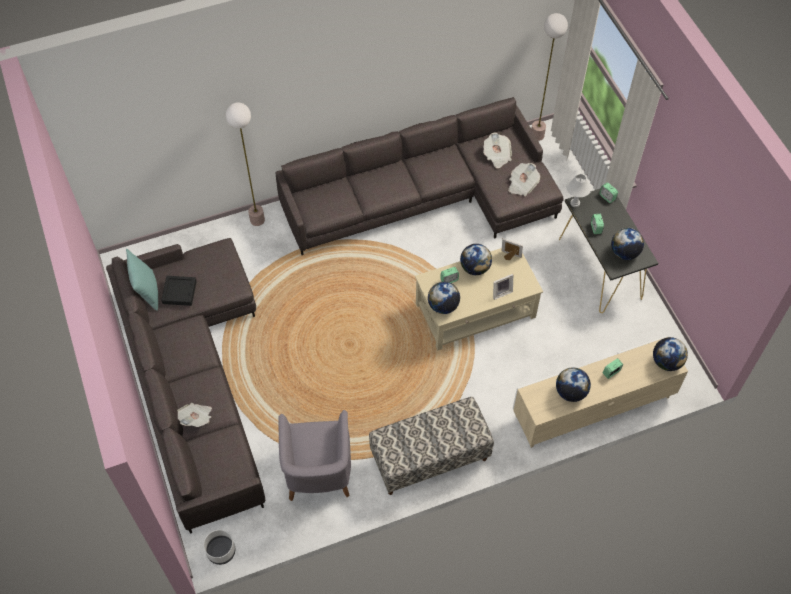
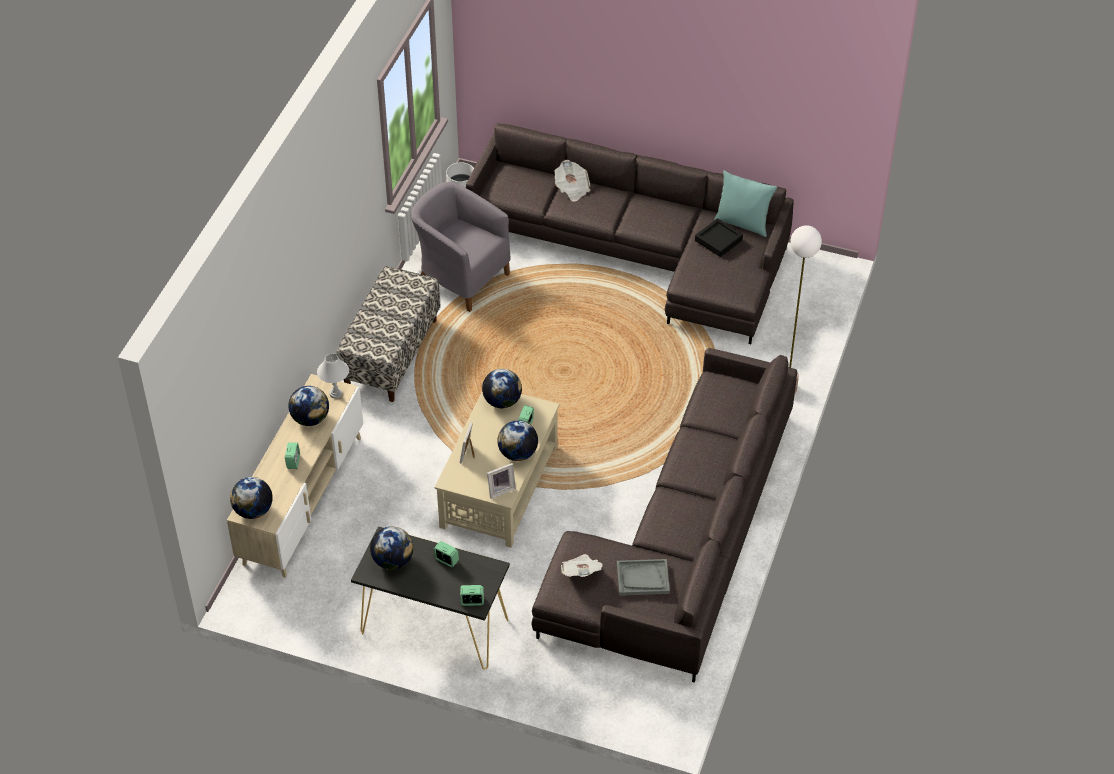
camera: 130 degrees right, 10 degrees down
(497, 156) = (642, 578): newspaper -> grey tray
(537, 135) = (670, 713): floor lamp -> none
(575, 203) = (495, 567): white table lamp -> white table lamp (335, 393)

